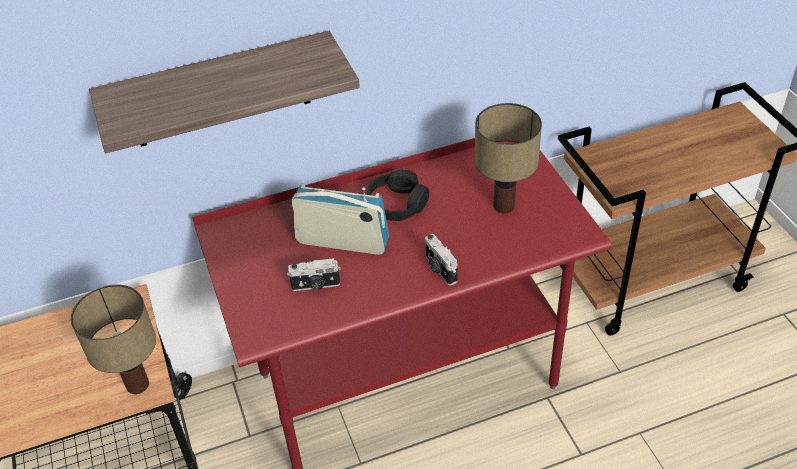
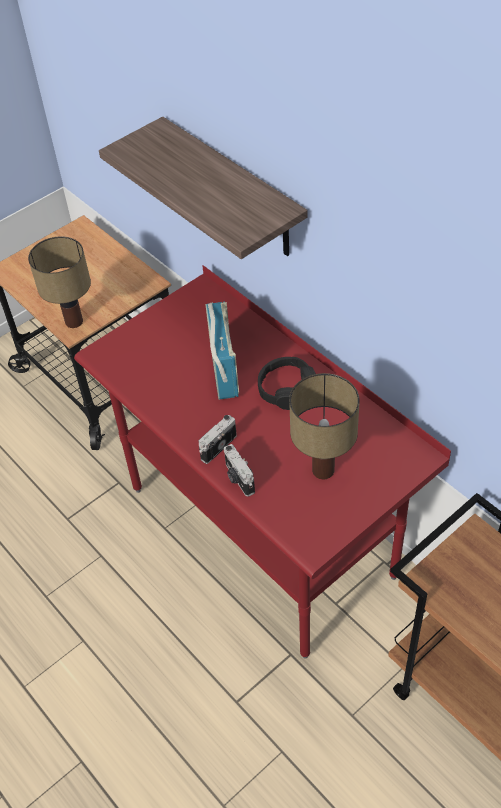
camera: 70 degrees right, 5 degrees up
(316, 286) = (166, 370): camera -> camera (238, 479)

